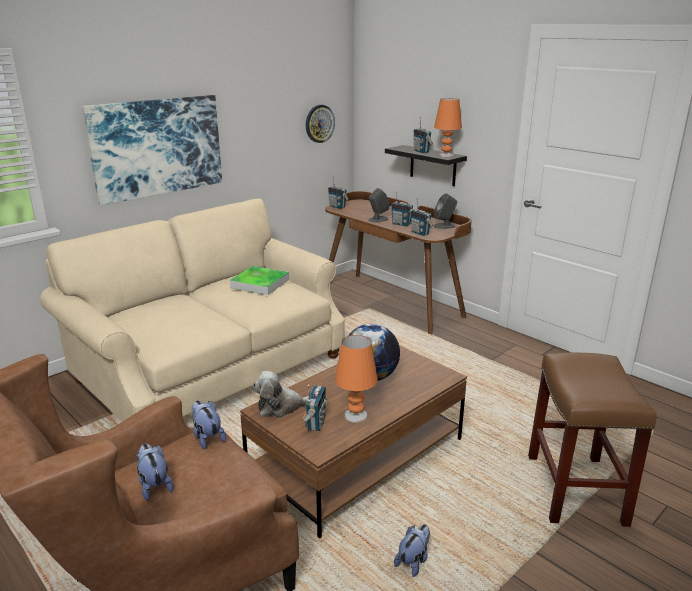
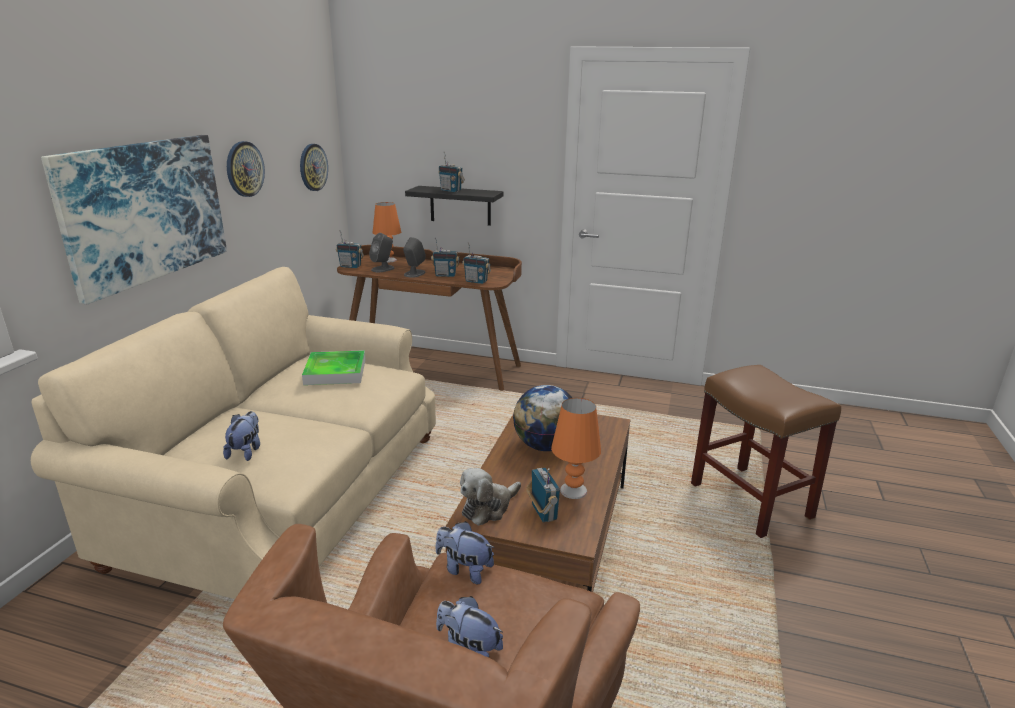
camera: 30 degrees left, 0 degrees up
(249, 121) = (244, 169): none -> wall clock
(413, 561) = (689, 623): plush toy -> plush toy (246, 451)
(444, 226) = (491, 270): grey speaker -> grey speaker (383, 269)
(446, 155) = (483, 192): orange table lamp -> orange table lamp (388, 260)

